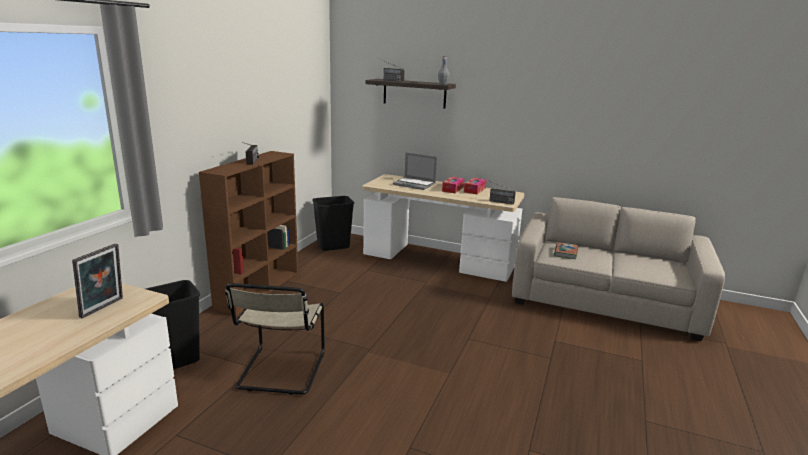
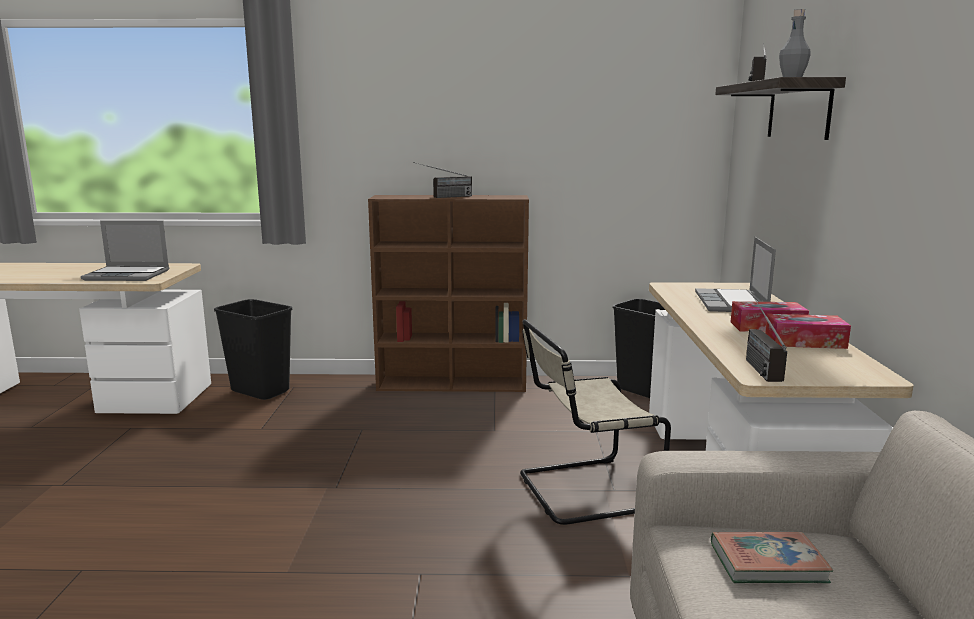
camera: 70 degrees right, 5 degrees down
(104, 308) = (128, 275): picture frame -> laptop
(280, 372) = (254, 445): beige chair -> beige chair (582, 491)

